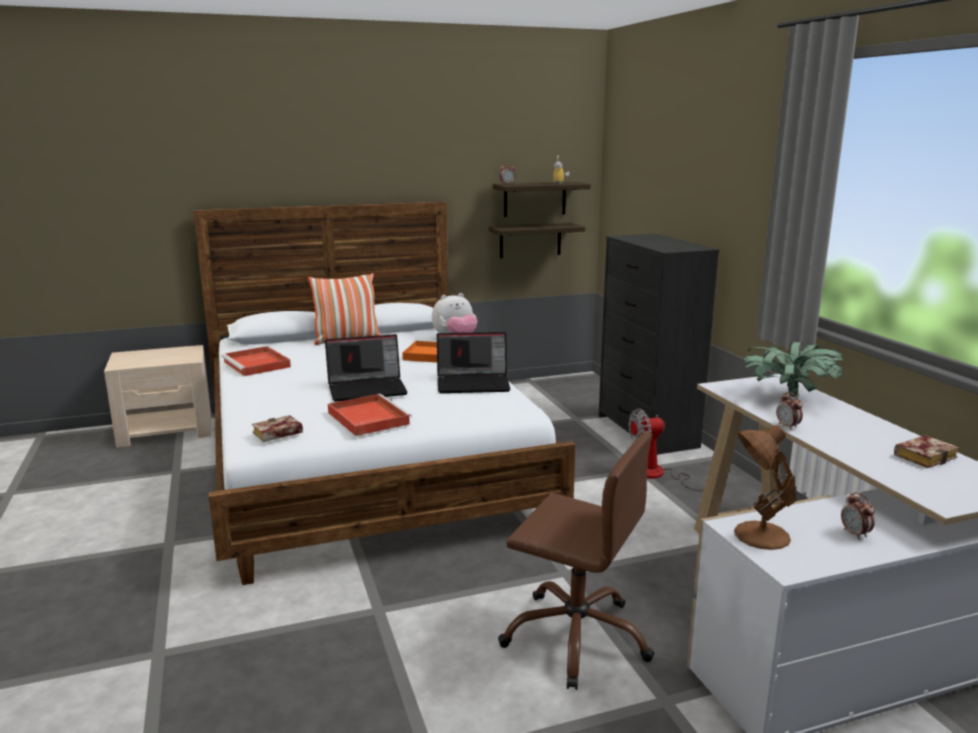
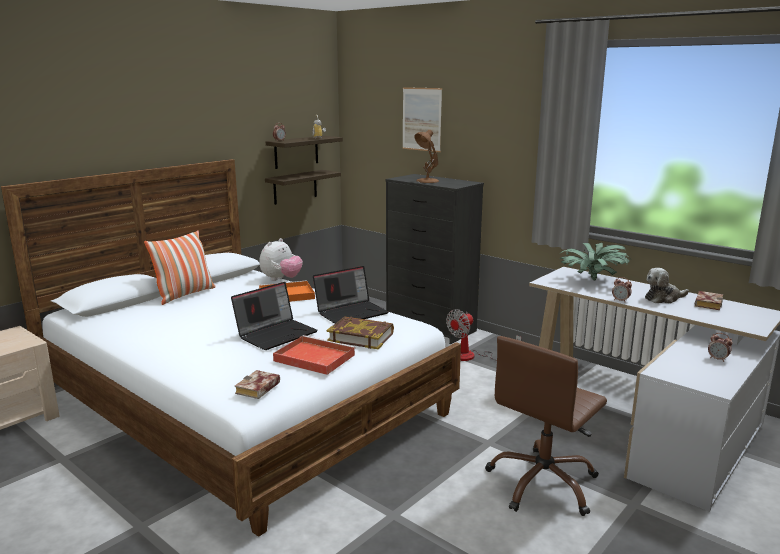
camera: 30 degrees left, 0 degrees up
(257, 364) = (134, 333): red tray -> none
(444, 409) = (361, 337): none -> book
(576, 637) = (543, 483): brown office chair -> brown office chair turned 135 degrees clockwise
(670, 163) = (421, 119): none -> picture
(759, 536) = (679, 374): brown table lamp -> brown table lamp (426, 181)
(861, 436) = (663, 298): none -> plush toy

